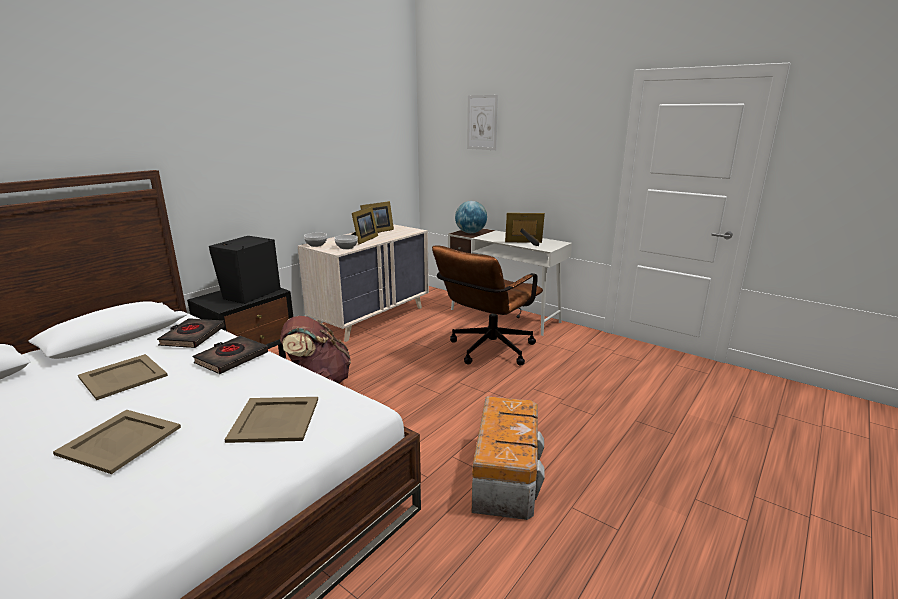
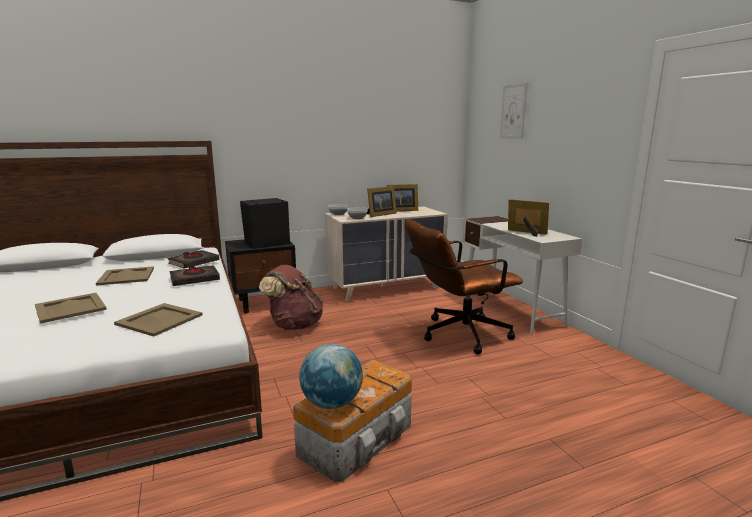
camera: 30 degrees right, 5 degrees down
(470, 232) = (487, 220): globe -> globe (332, 403)

